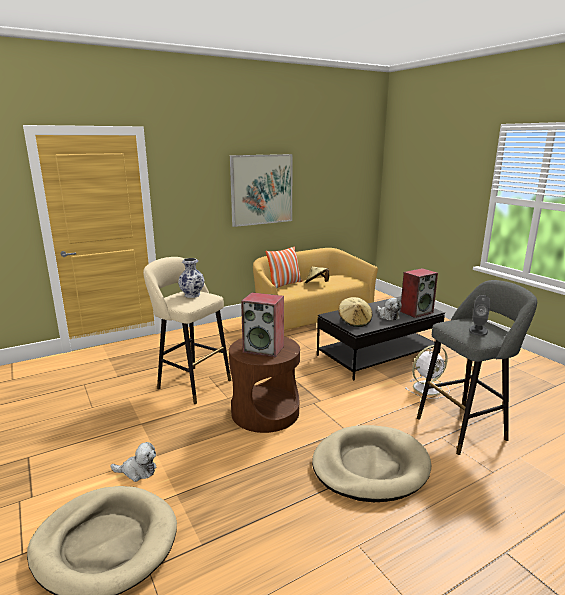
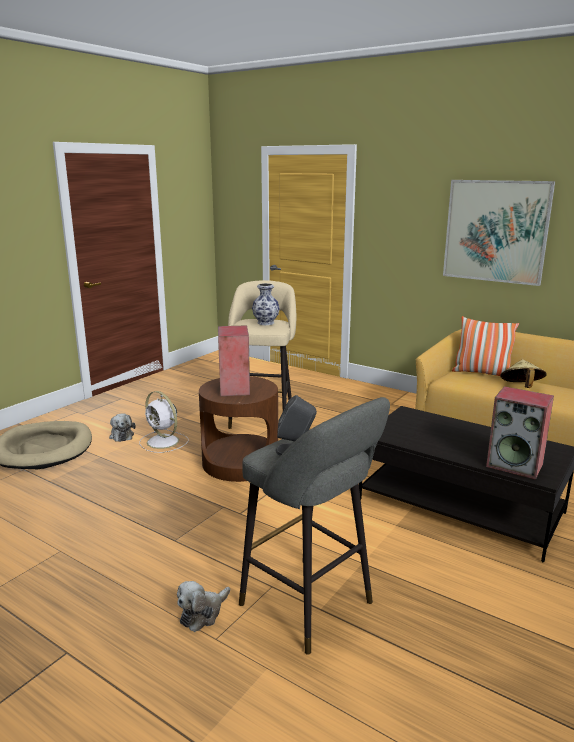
camera: 65 degrees right, 0 degrees up
(354, 321) = (407, 428): beige hat -> none
(370, 466) = (179, 540): beige dog bed -> none
(388, 316) = (461, 446): plush toy -> plush toy (202, 613)
(428, 388) = (401, 562): white fan -> white fan (164, 442)

